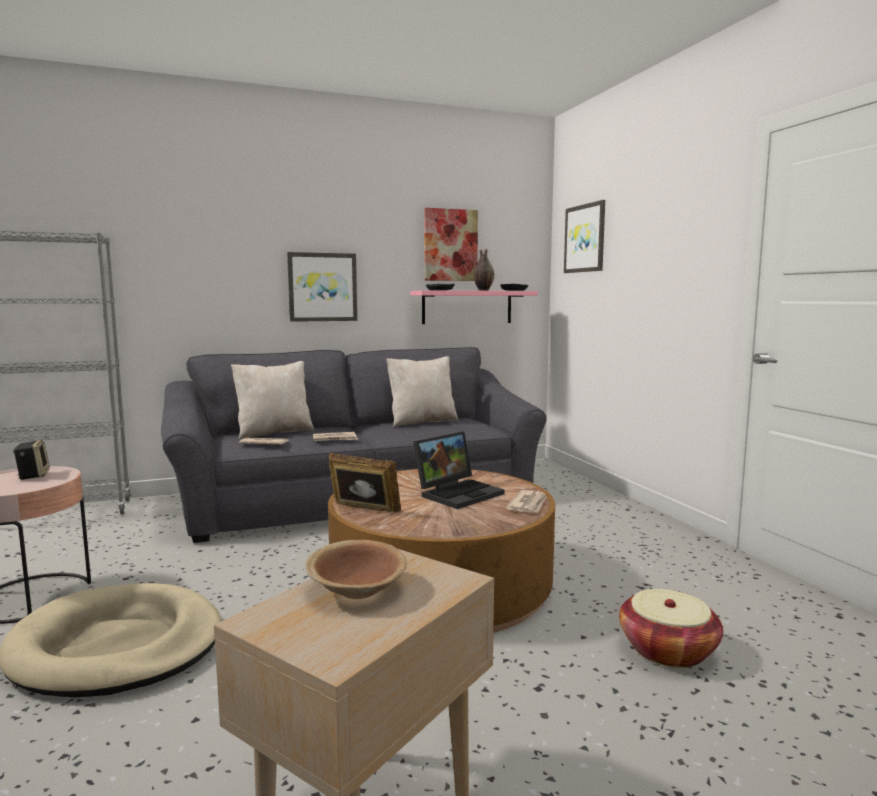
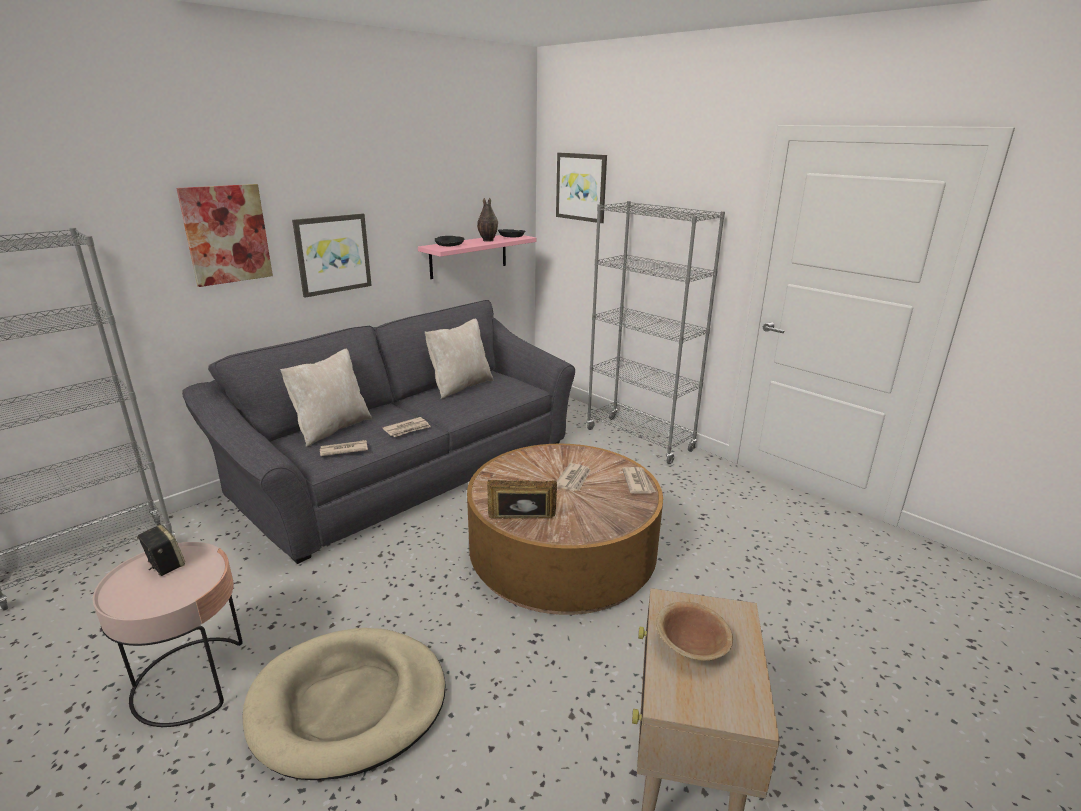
camera: 25 degrees left, 15 degrees up
(450, 245) = (451, 193): picture -> picture (226, 234)
(458, 493) = (574, 479): laptop -> newspaper
(623, 511) = (639, 440): none -> grey bookcase
(668, 650) = (753, 572): basket -> none

